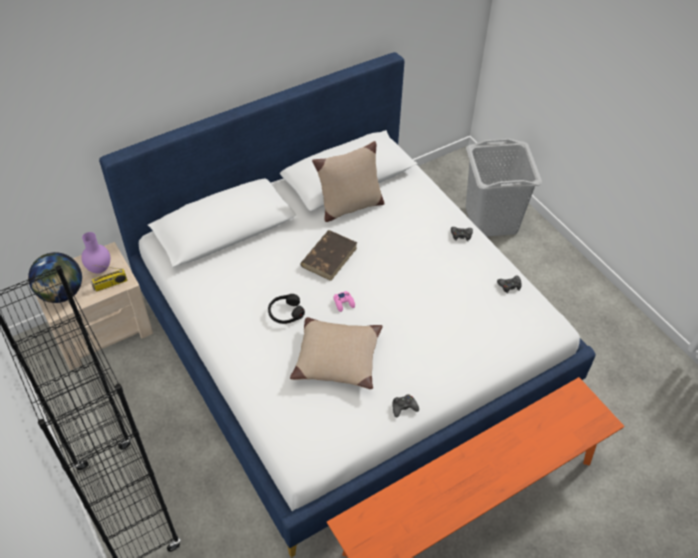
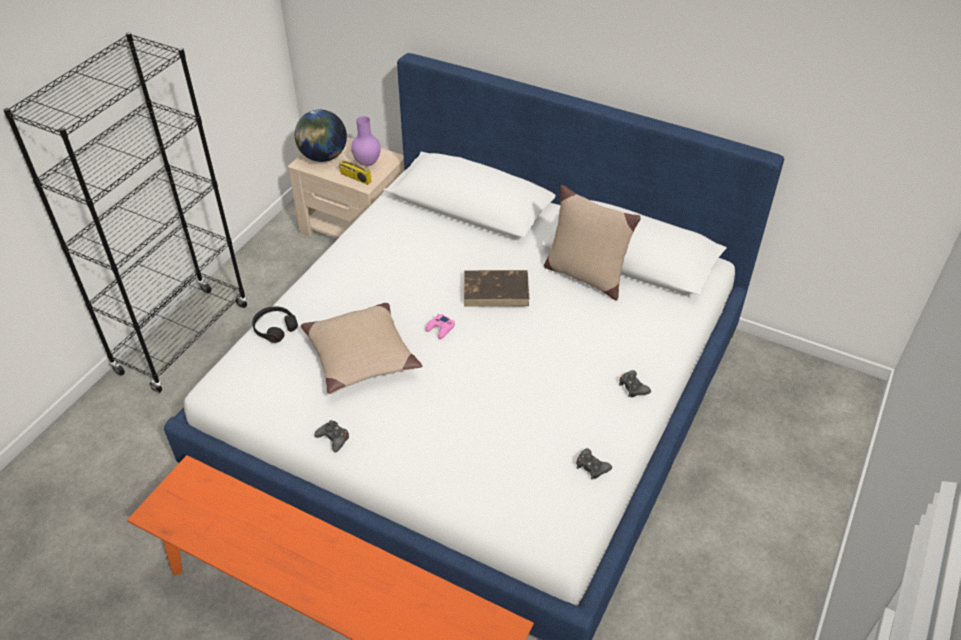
camera: 60 degrees right, 5 degrees down
(285, 313) = (393, 292): black headphones -> black headphones (275, 328)
(491, 219) = (783, 459): grey laundry basket -> none

